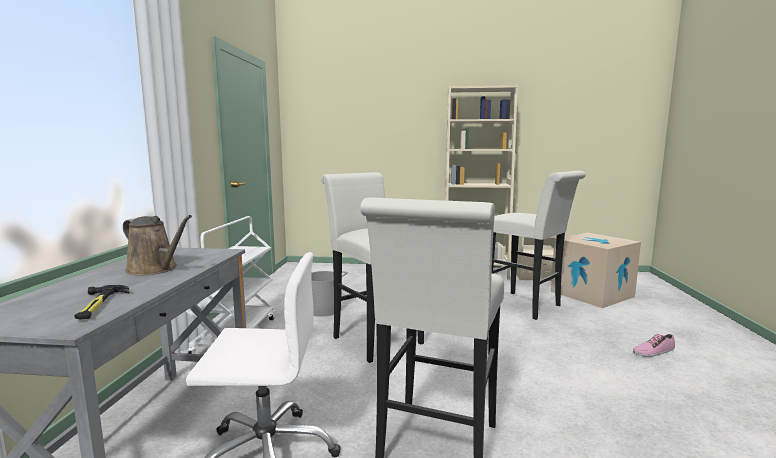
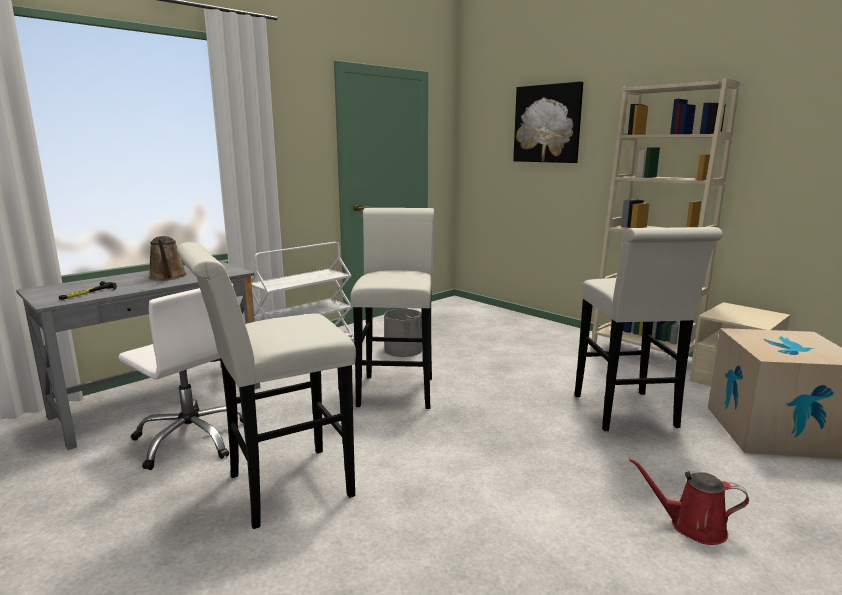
camera: 40 degrees right, 5 degrees up
(373, 112) = (547, 124): none -> picture
(653, 351) = (692, 526): shoe -> red watering can

